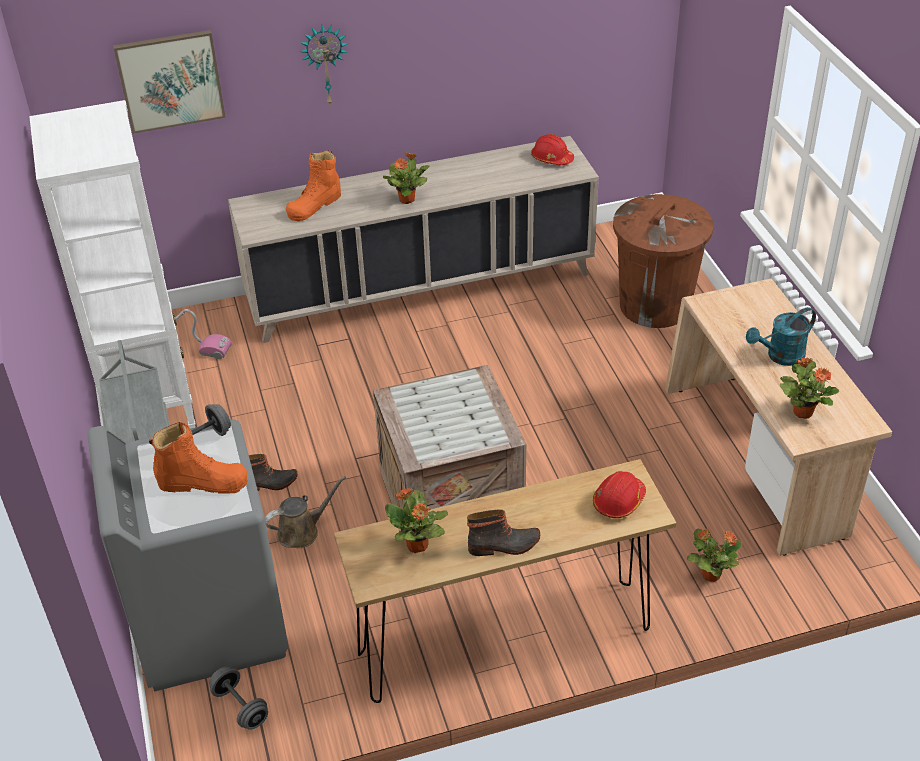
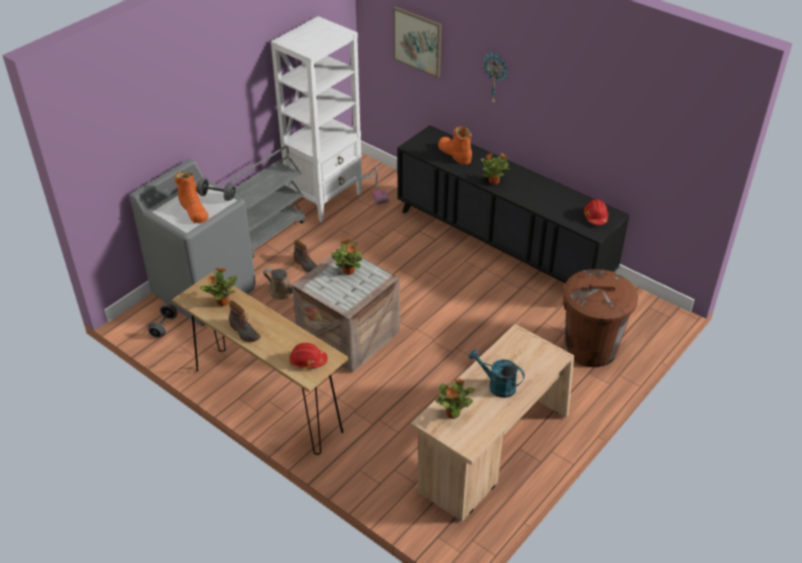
camera: 55 degrees right, 0 degrees up
(314, 205) = (454, 154): orange boot -> orange boot turned 45 degrees clockwise
(420, 288) = (502, 245): beige cabinet -> black cabinet
(710, 574) = (379, 466): potted plant -> potted plant (348, 271)

